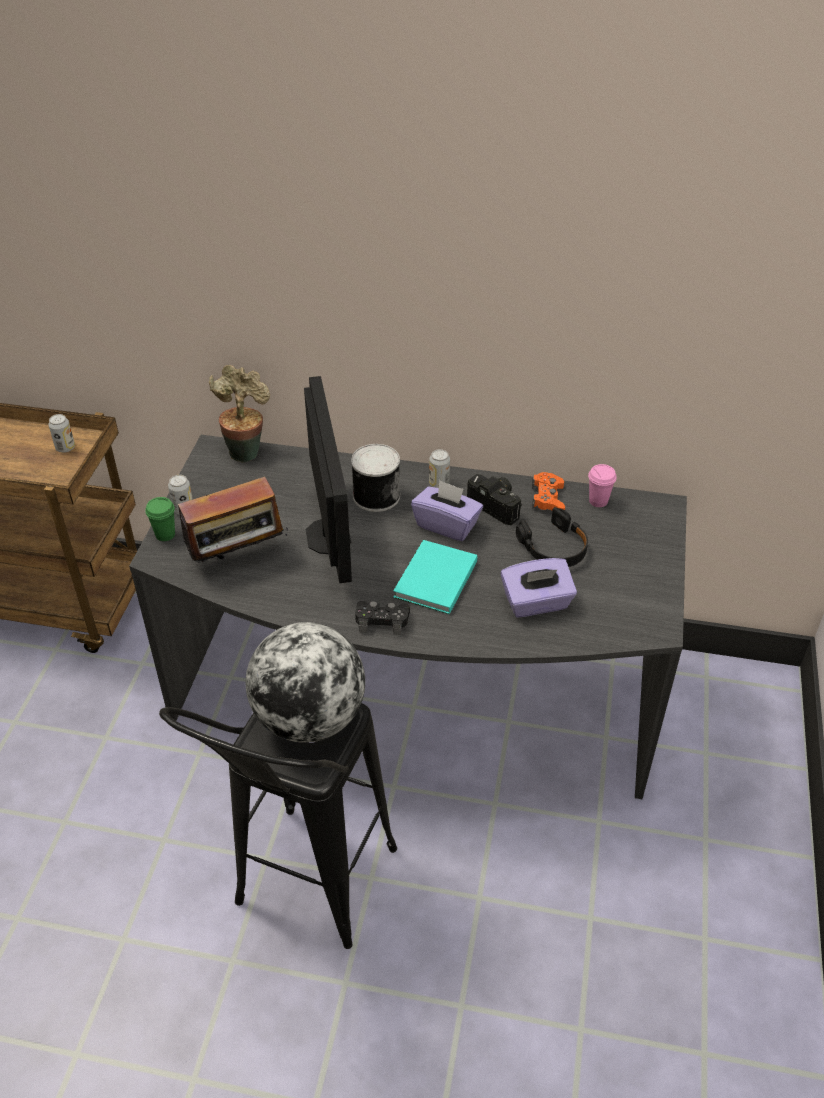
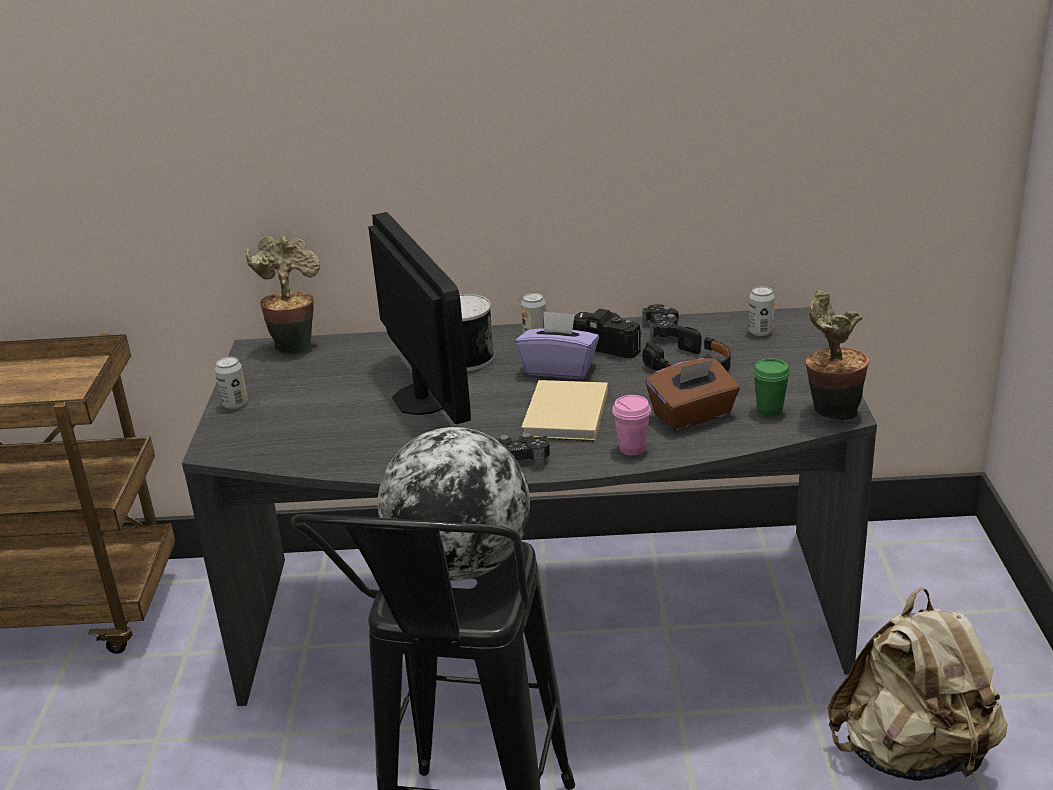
camera: 10 degrees left, 15 degrees down
(65, 448) = (68, 376): can -> can (760, 332)
(165, 534) = (219, 428): green cup -> green cup (769, 410)
(238, 558) = (318, 434): radio -> none
(433, 580) = (564, 416): turquoise book -> beige book
(536, 603) = (693, 415): purple tissue box -> brown tissue box
(548, 498) = (665, 330): orange game controller -> black game controller
(598, 501) = (722, 324): pink cup -> pink cup (632, 449)
(649, 624) = (830, 411): none -> potted plant
(661, 883) = (912, 754): none -> beige backpack

